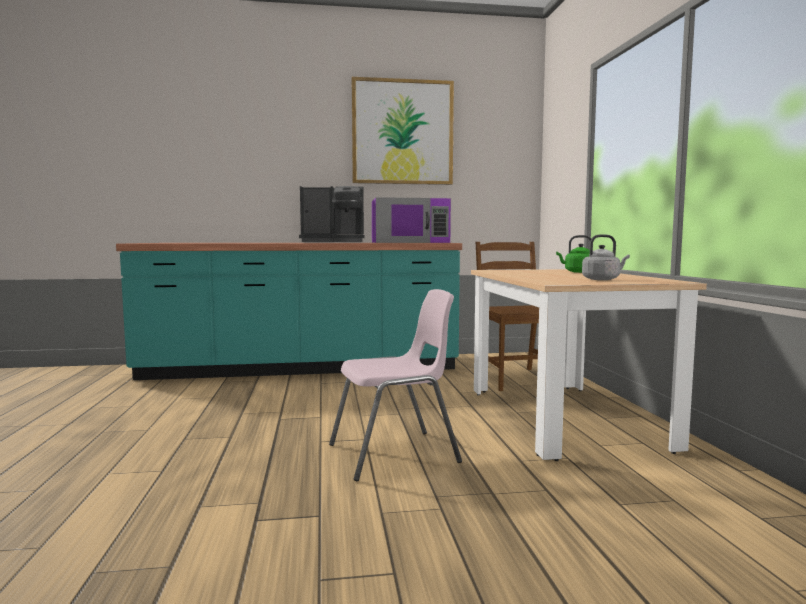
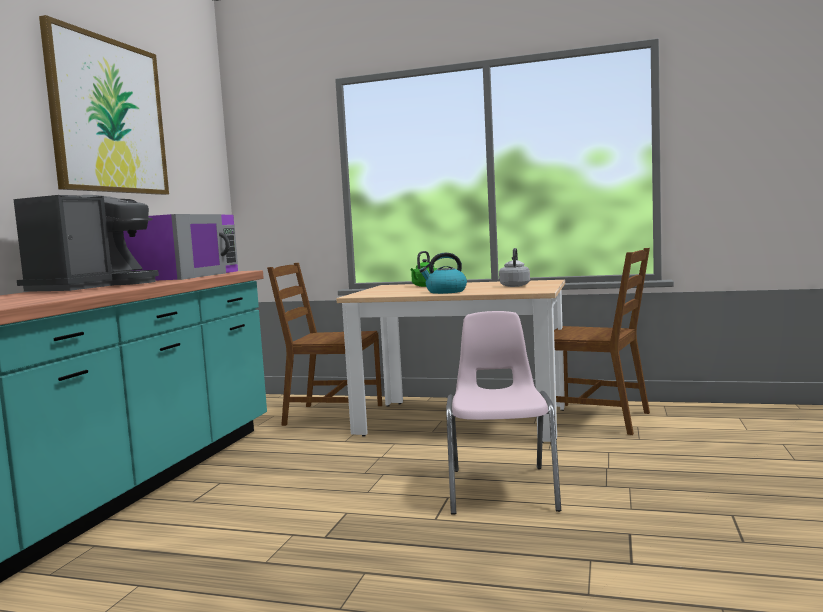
camera: 65 degrees left, 0 degrees up
(528, 275) = (445, 292): none -> kettle
(668, 473) = (596, 418): none -> brown chair

